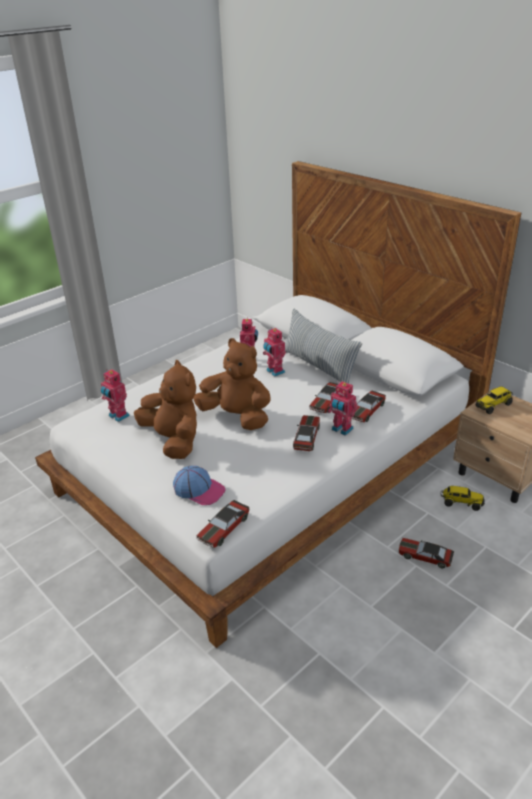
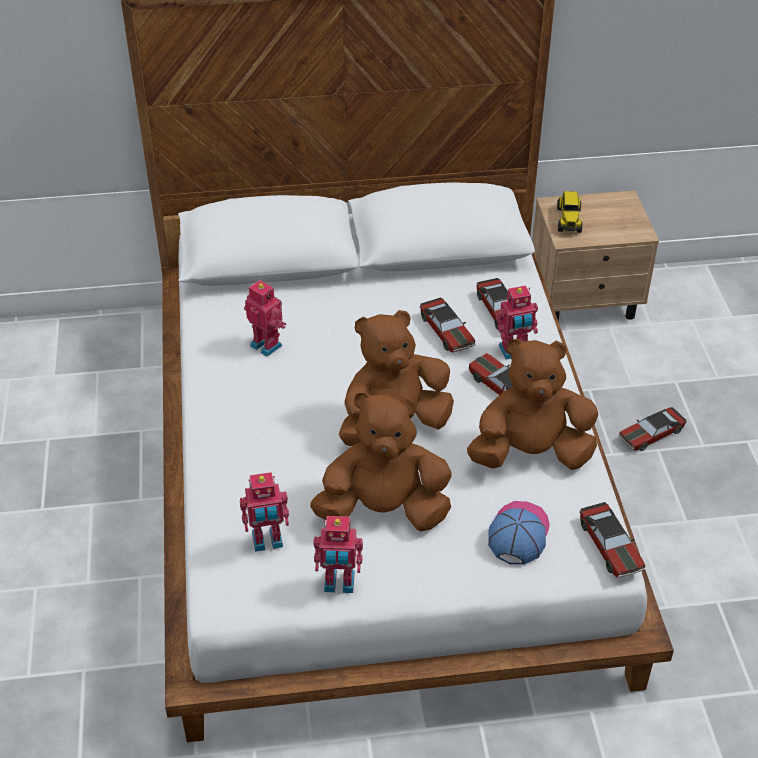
camera: 55 degrees left, 10 degrees up
(199, 490) = (518, 533): cap -> cap turned 45 degrees counterclockwise
(267, 469) = (530, 453): none -> brown plush toy
(274, 372) = (324, 337): toy robot -> toy robot (339, 584)
(319, 366) = (356, 293): pillow -> none
(461, 503) = (598, 355): toy truck -> none

